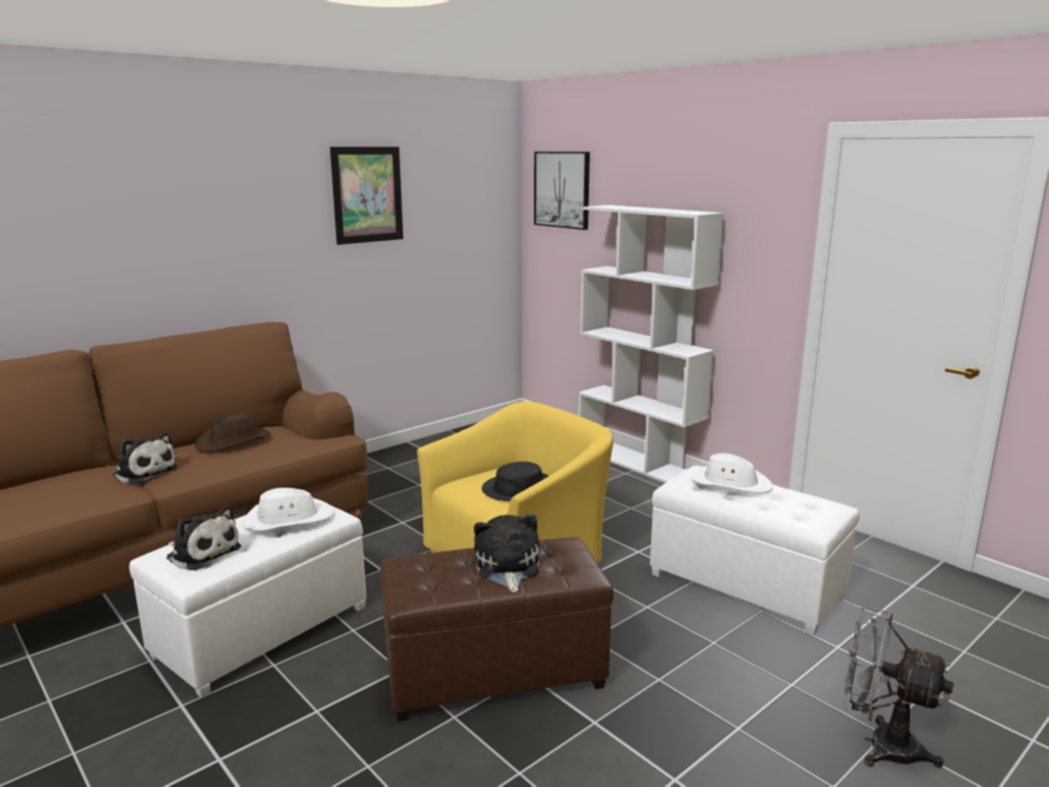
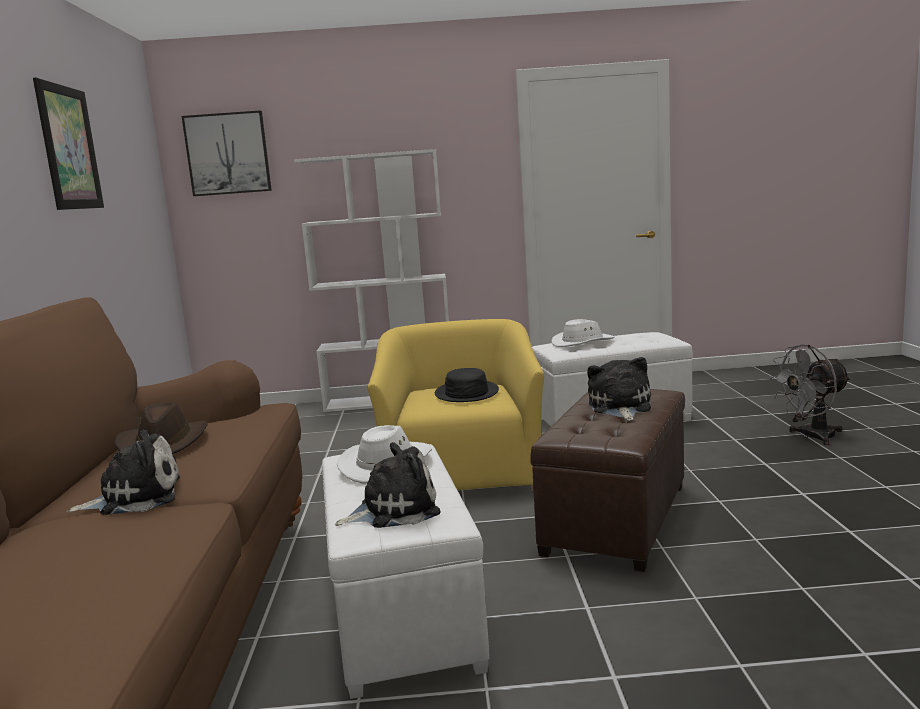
camera: 50 degrees left, 5 degrees down
(507, 567) = (620, 407): plush toy -> plush toy turned 60 degrees clockwise

